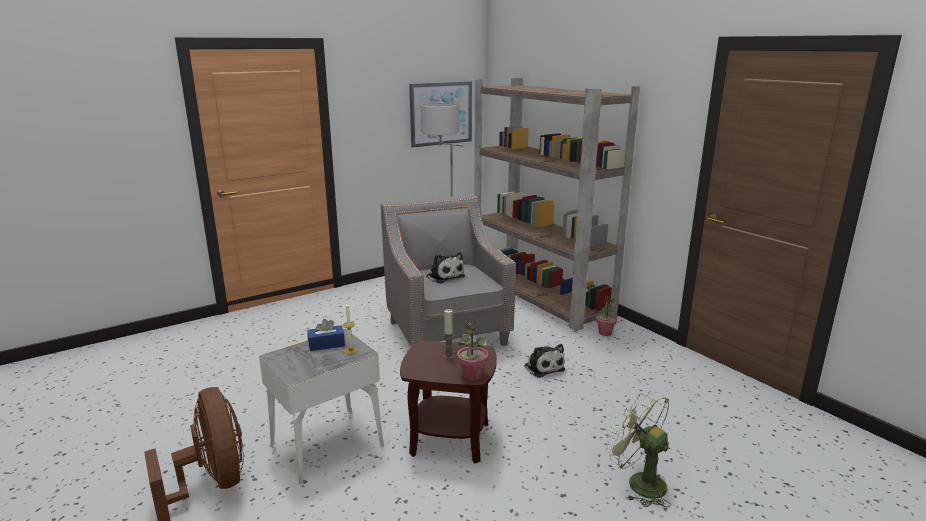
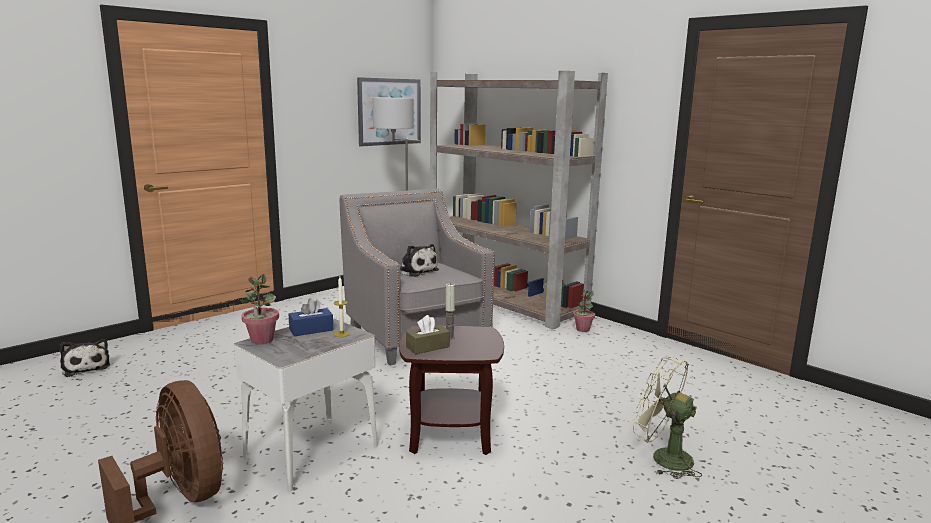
camera: 10 degrees left, 5 degrees down
(425, 366) = (427, 347): none -> brown tissue box
(472, 375) = (482, 352): potted plant -> potted plant (262, 340)
(543, 367) = (529, 362): plush toy -> plush toy (86, 367)

